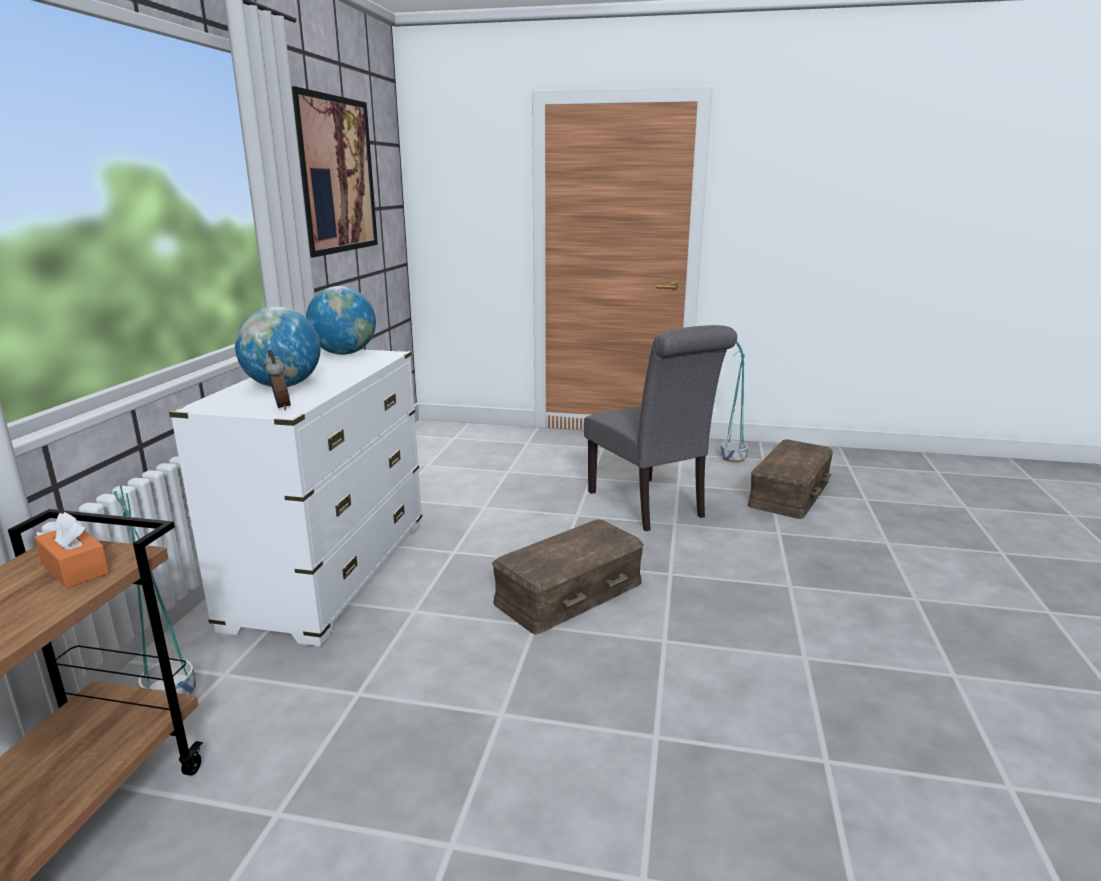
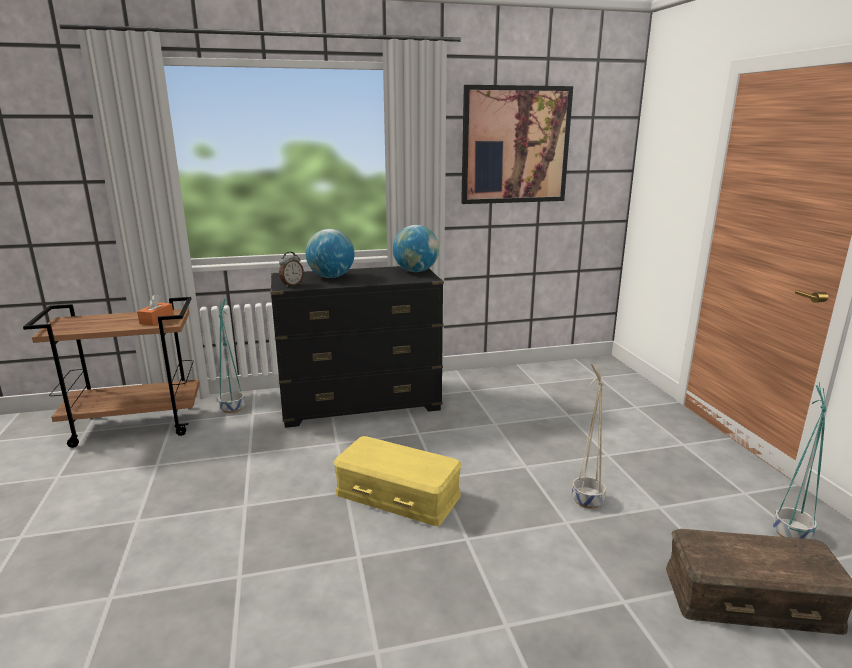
camera: 65 degrees right, 0 degrees up
(331, 573) = (360, 405): white dresser -> black dresser
(568, 592) = (398, 493): brown storage box -> yellow storage box
(650, 506) = (586, 500): grey chair -> beige planter

